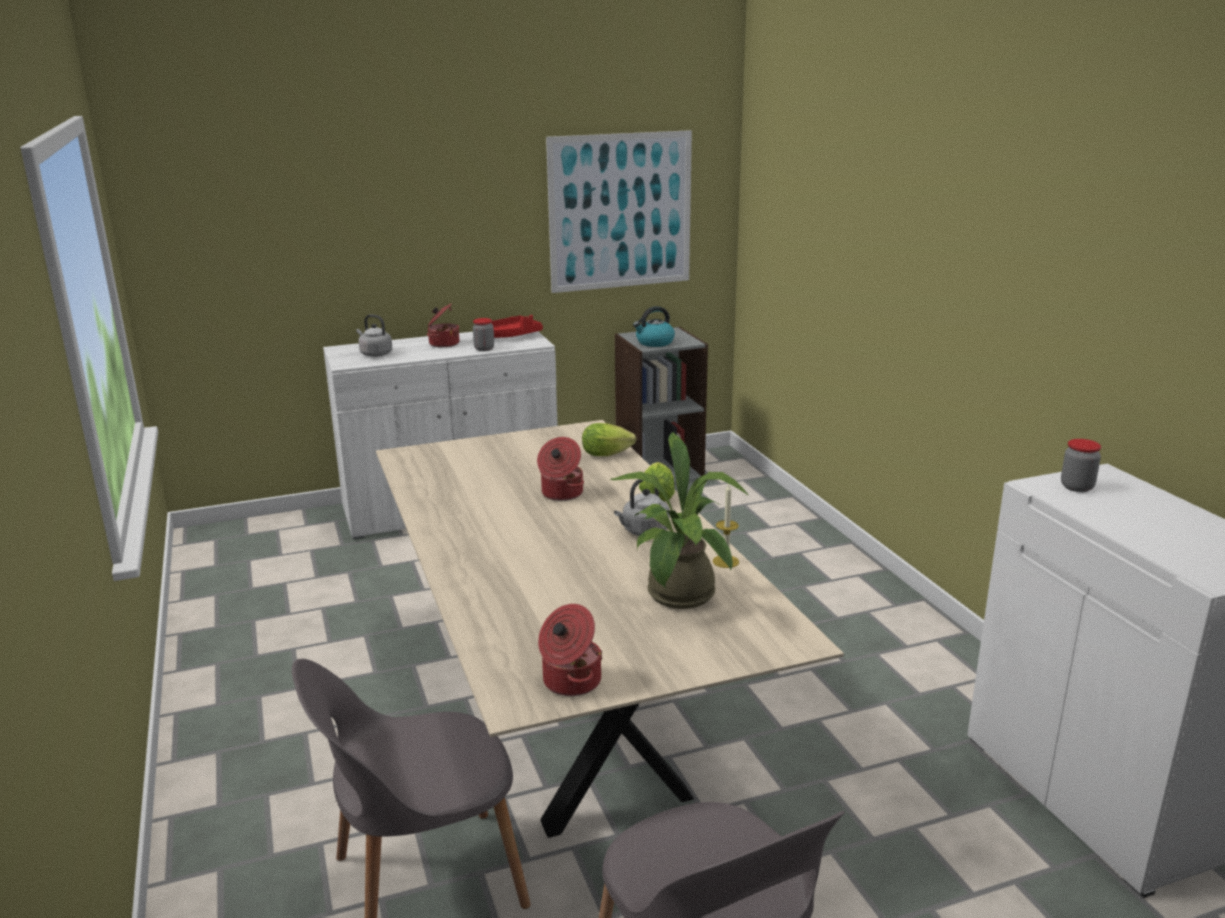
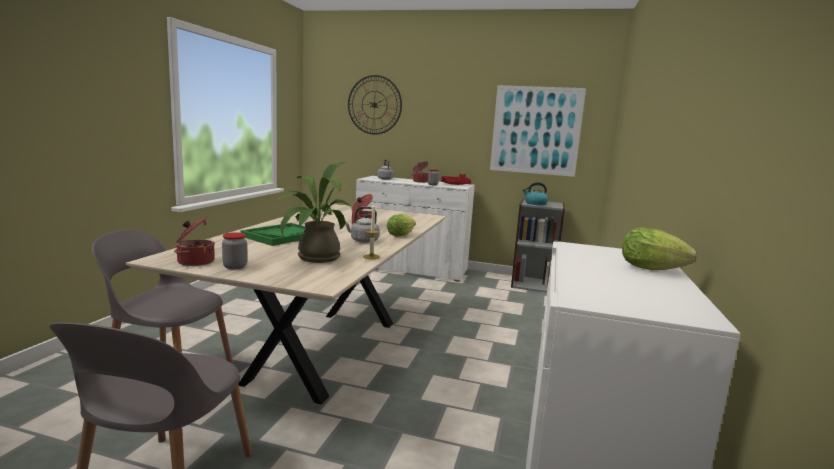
camera: 35 degrees right, 10 degrees down
(298, 199) = (374, 105): none -> wall clock
(528, 570) = (282, 236): none -> green tray
(609, 454) = (417, 222): lettuce -> lettuce (655, 270)
(1077, 487) = (603, 252): jar -> jar (235, 267)

